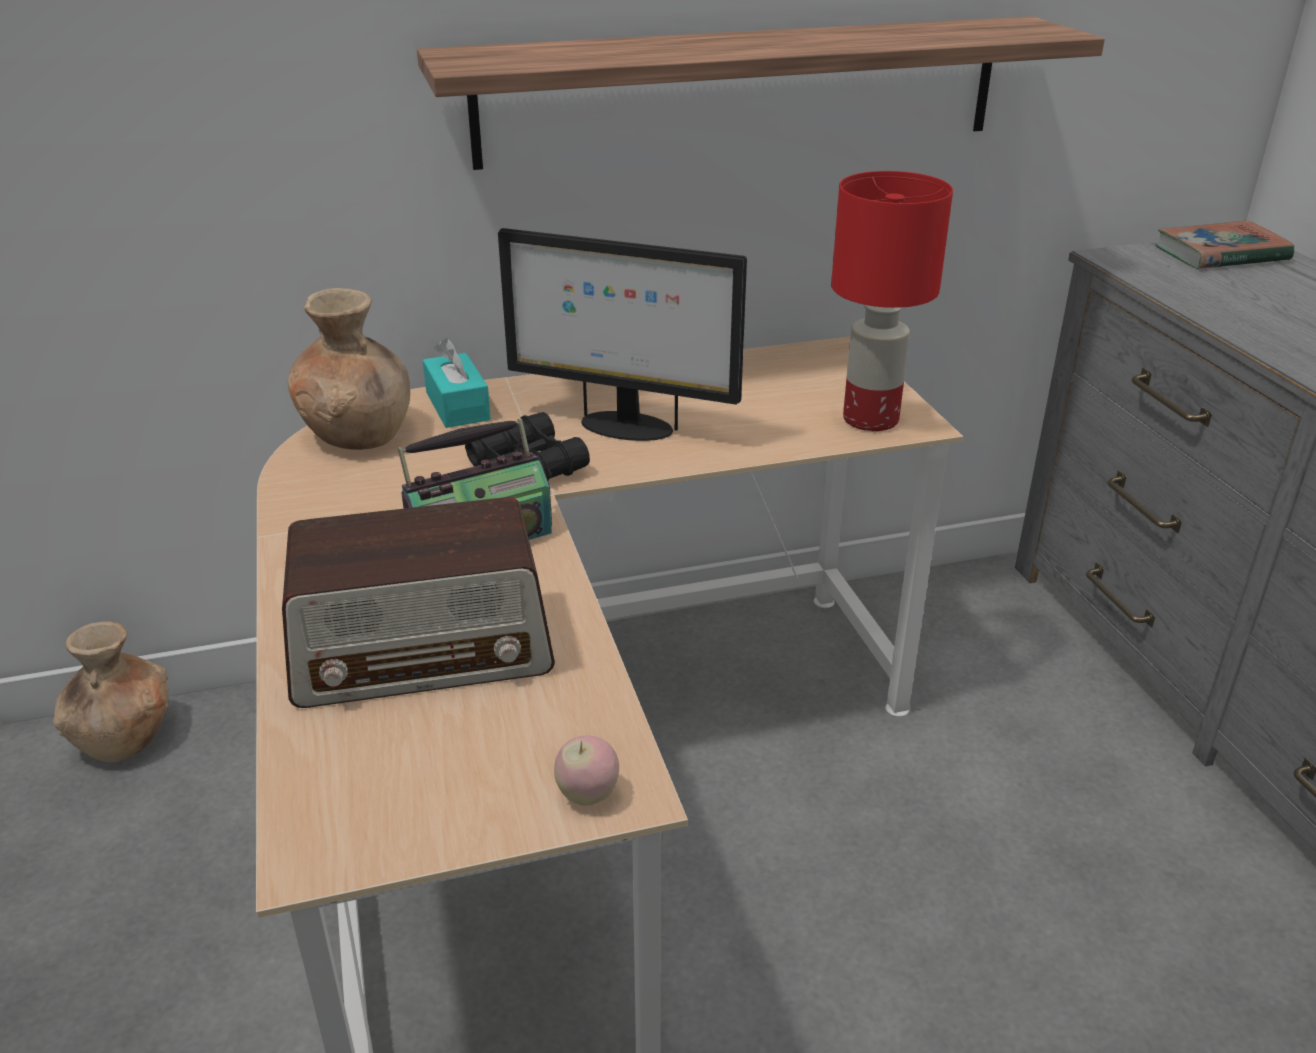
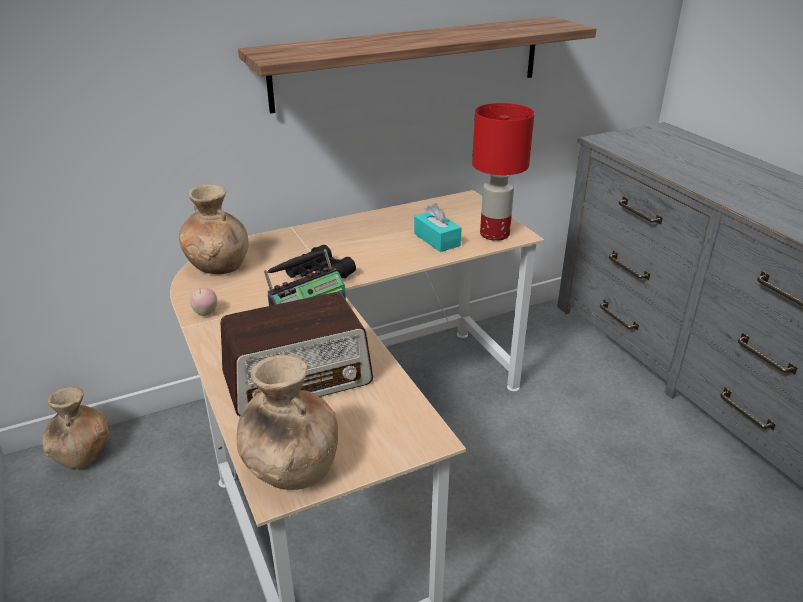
camera: 10 degrees left, 0 degrees up
(352, 812) = (290, 467): none -> brown vase
(457, 406) = (269, 245): turquoise tissue box -> turquoise tissue box (437, 240)
(587, 795) = (411, 442): apple -> apple (206, 313)
(624, 427) = (366, 249): monitor -> none
(1221, 254) = (652, 134): book -> none

